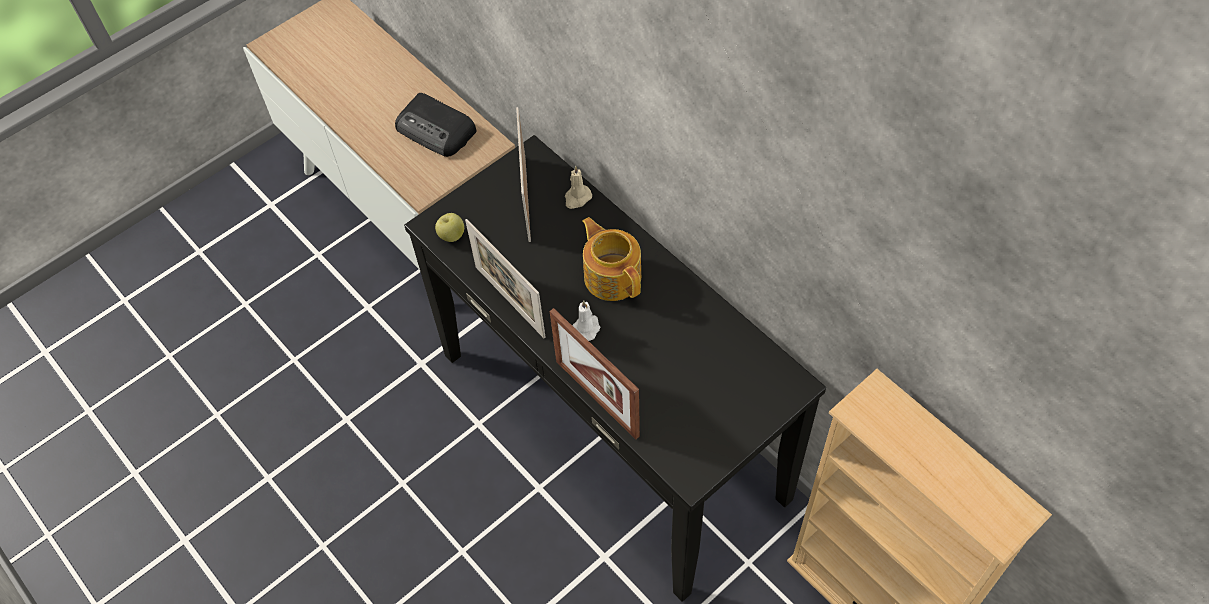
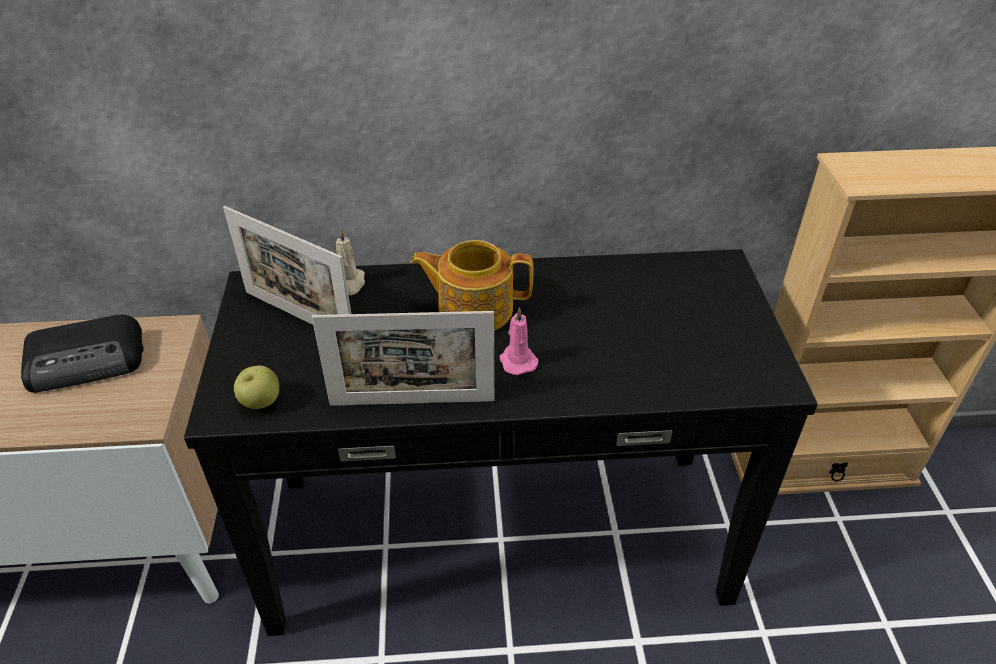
camera: 55 degrees left, 15 degrees down
(586, 328) = (517, 360): white candle -> pink candle
(597, 398) = (616, 401): picture frame -> none

